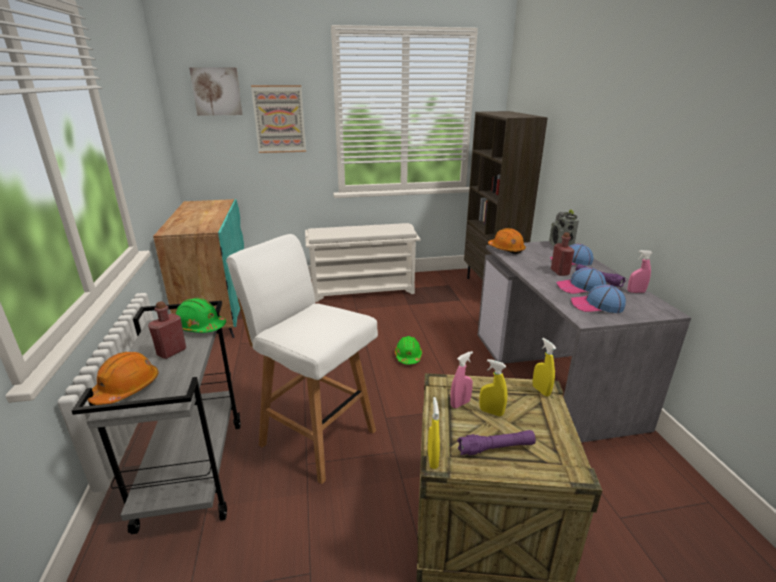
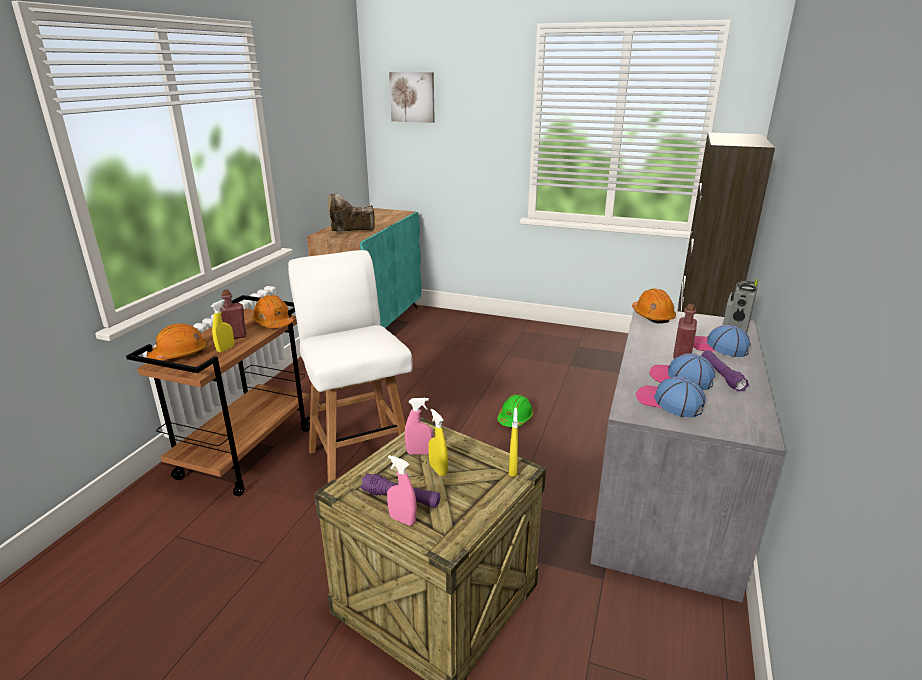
camera: 30 degrees right, 0 degrees up
(192, 471) = (247, 452): grey cart -> brown cart
(198, 226) = (351, 233): none -> brown boot
(200, 327) = (274, 322): green hard hat -> orange hard hat
(279, 119) = (471, 129): picture -> none
(363, 290) = (532, 337): white shoe rack -> none
(432, 459) = (337, 485): yellow spray bottle -> yellow spray bottle (225, 349)
(636, 292) = (752, 402): pink spray bottle -> pink spray bottle (402, 520)

